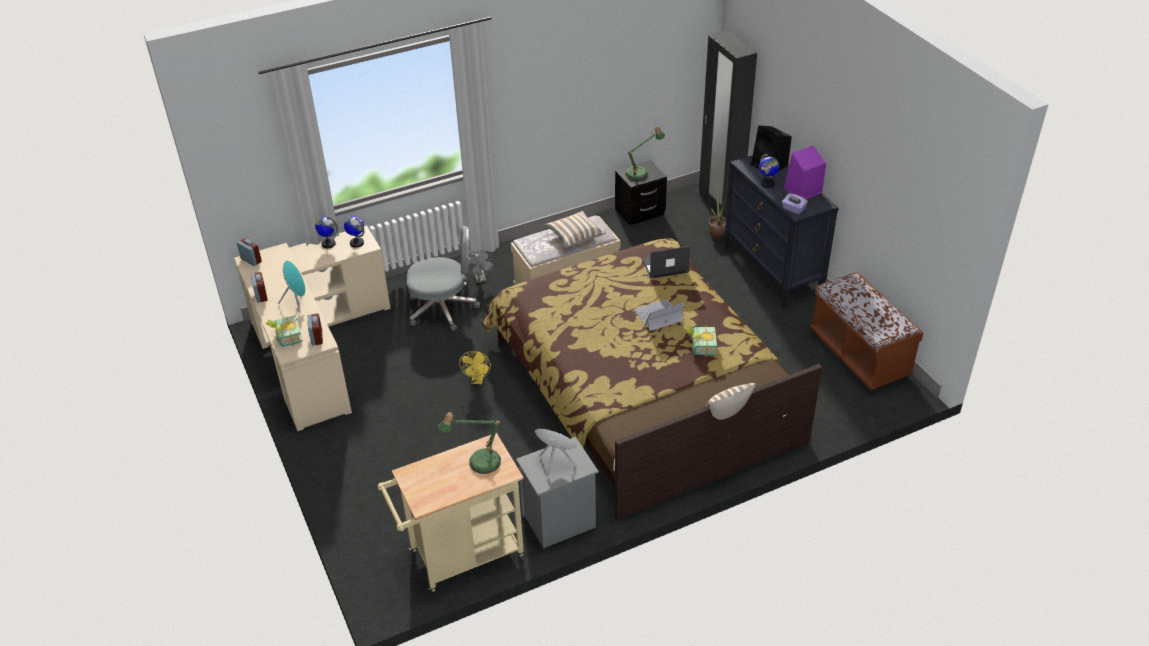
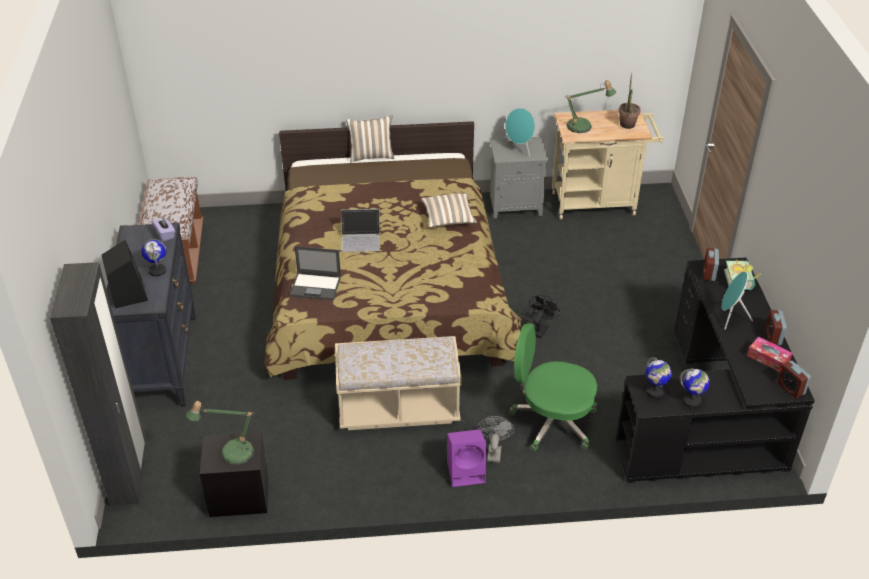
camera: 160 degrees left, 0 degrees up
(267, 277) = (768, 358): none -> tissue box
(313, 347) = (711, 414): beige desk -> black desk
(443, 308) = (551, 422): grey office chair -> green office chair
(477, 380) = (540, 329): yellow fan -> black fan
(574, 236) = (385, 356): pillow -> pillow (448, 218)
(700, 346) = (345, 205): book -> none
(716, 233) = (176, 430): potted plant -> potted plant (627, 126)
(802, 191) = (133, 252): purple speaker -> purple speaker (467, 471)

